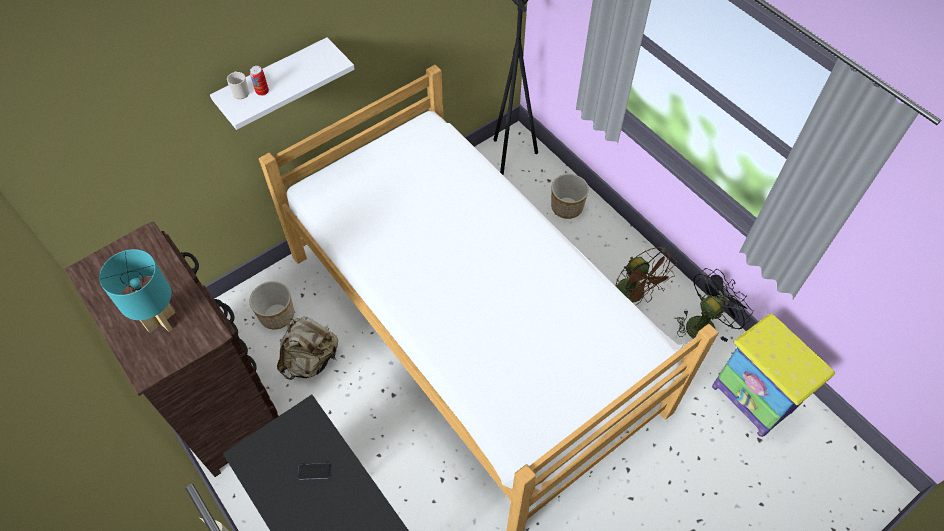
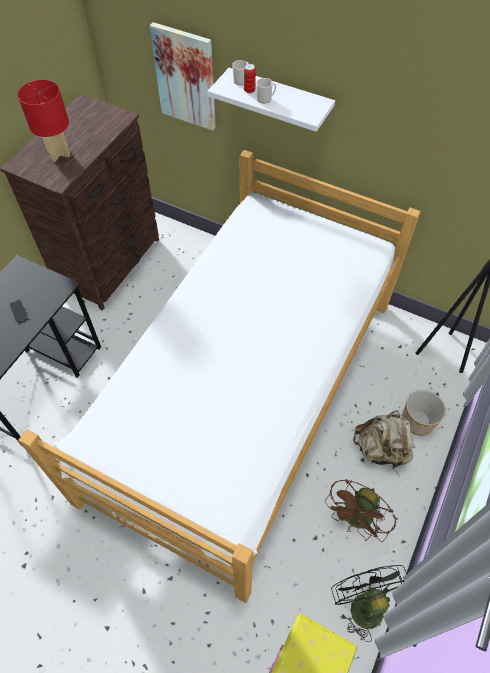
camera: 65 degrees right, 0 degrees up
(161, 320) = (59, 154): turquoise table lamp -> red table lamp
(162, 145) = (186, 77): none -> picture
(277, 314) = (192, 264): planter -> none
(285, 84) = (265, 99): none -> mug
(310, 360) = (166, 301): beige backpack -> beige backpack (381, 449)
(704, 324) = (362, 603): black fan -> black fan turned 135 degrees counterclockwise

